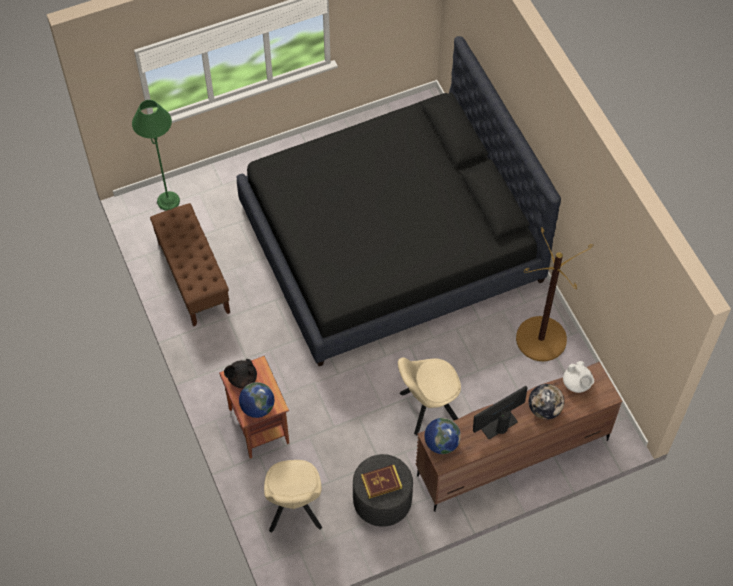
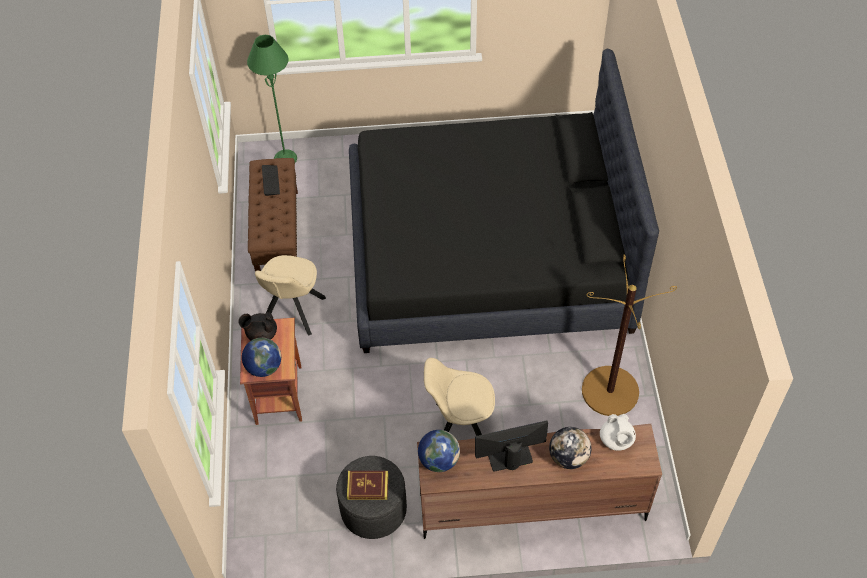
camera: 20 degrees right, 5 degrees down
(179, 231) = (270, 180): none -> keyboard
(294, 510) = (278, 491): beige chair -> beige chair (293, 312)

